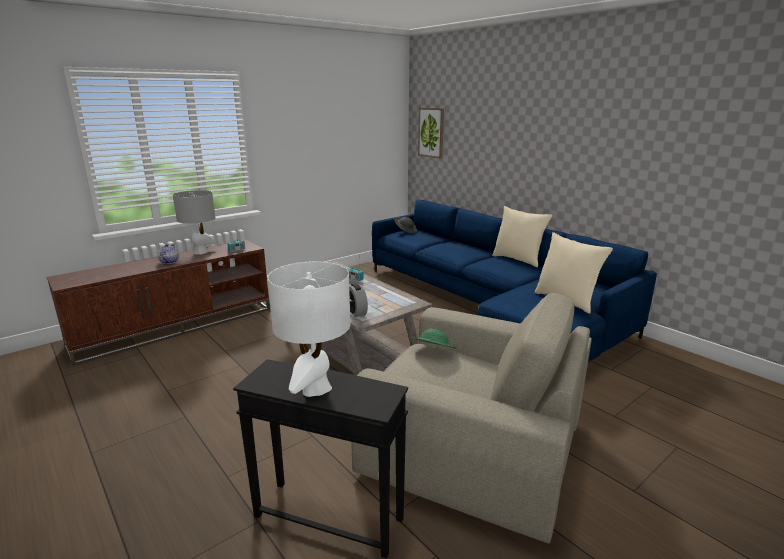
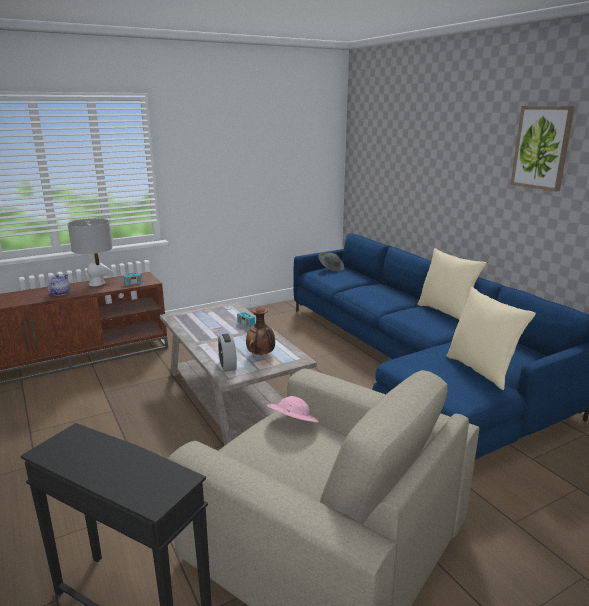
camera: 10 degrees right, 0 degrees up
(315, 388) = (104, 466): white table lamp -> none
(381, 301) = (261, 355): none -> vase
(431, 132) = (367, 158): picture -> picture (542, 147)
(432, 353) = (292, 424): green hat -> pink hat

